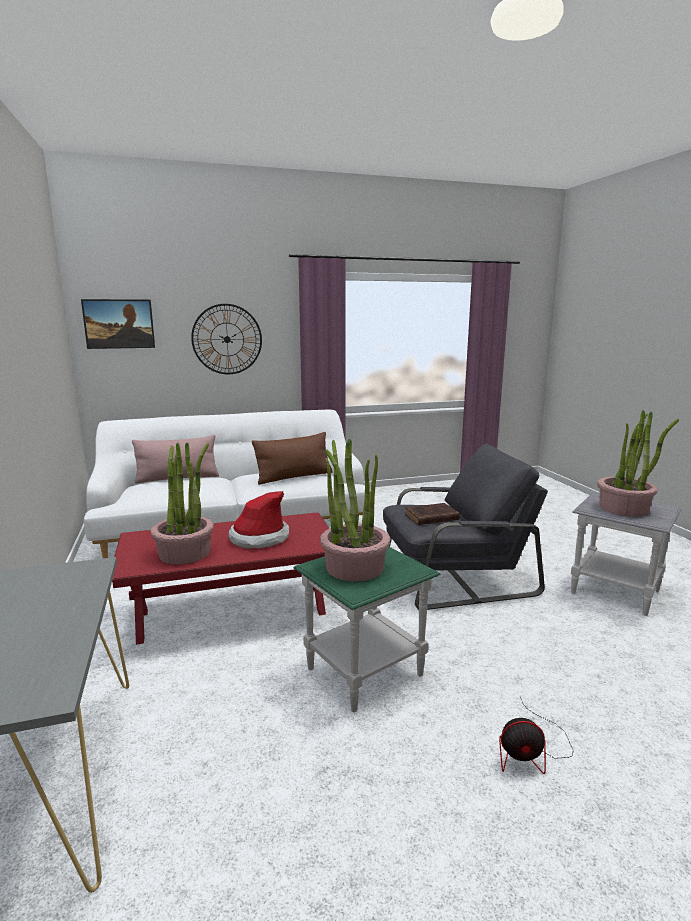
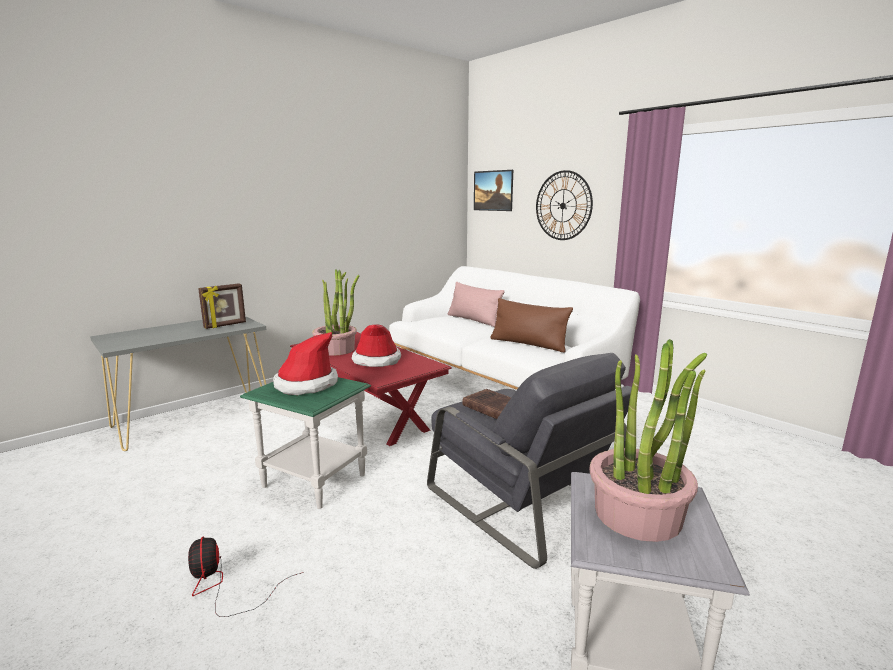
camera: 65 degrees right, 0 degrees up
(57, 585) = (225, 325): none -> picture frame
(354, 567) = (306, 384): potted plant -> hat

